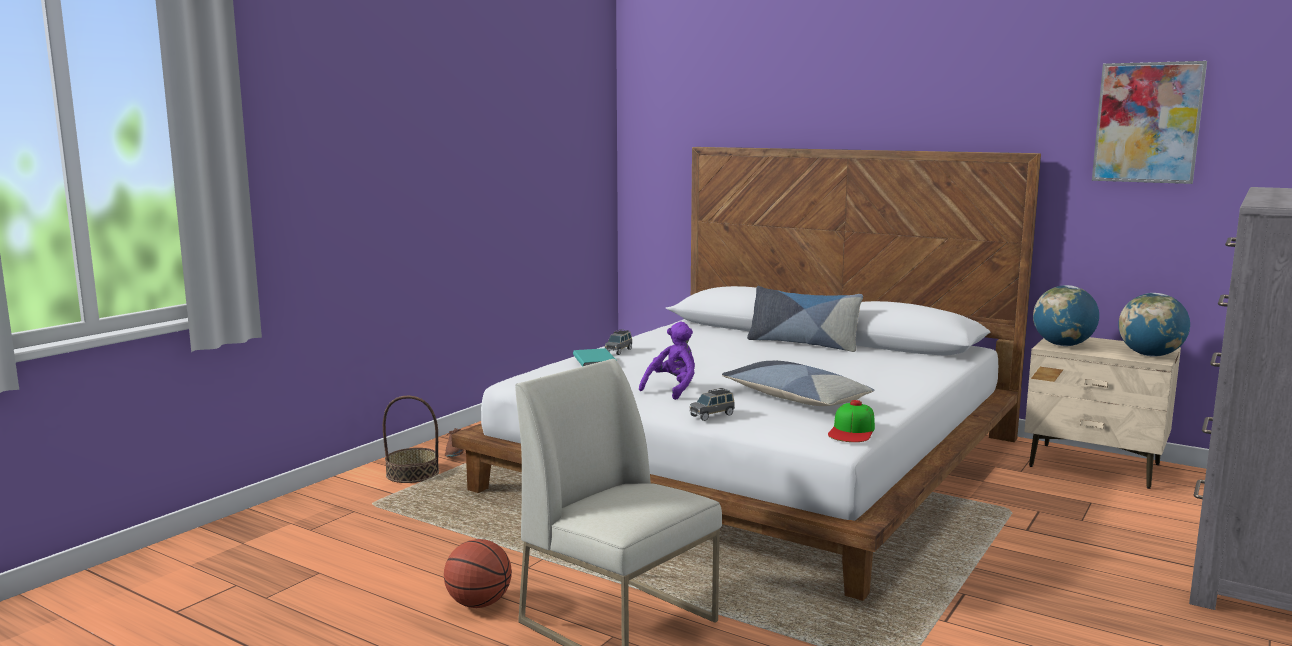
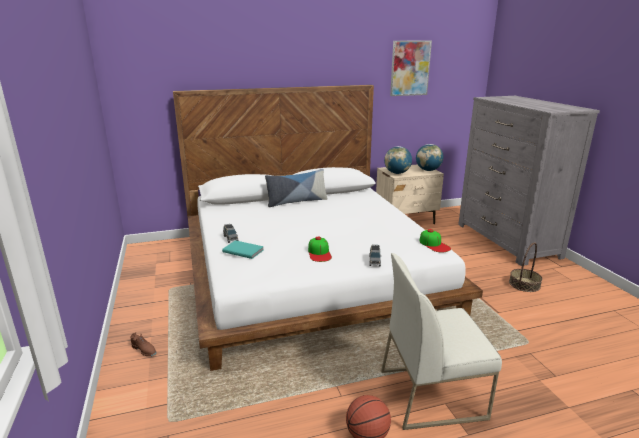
camera: 50 degrees left, 10 degrees up
(412, 473) = (147, 381): basket -> basket (524, 284)
(672, 389) = (319, 253): purple plush toy -> cap
(795, 398) = (374, 236): pillow -> none

